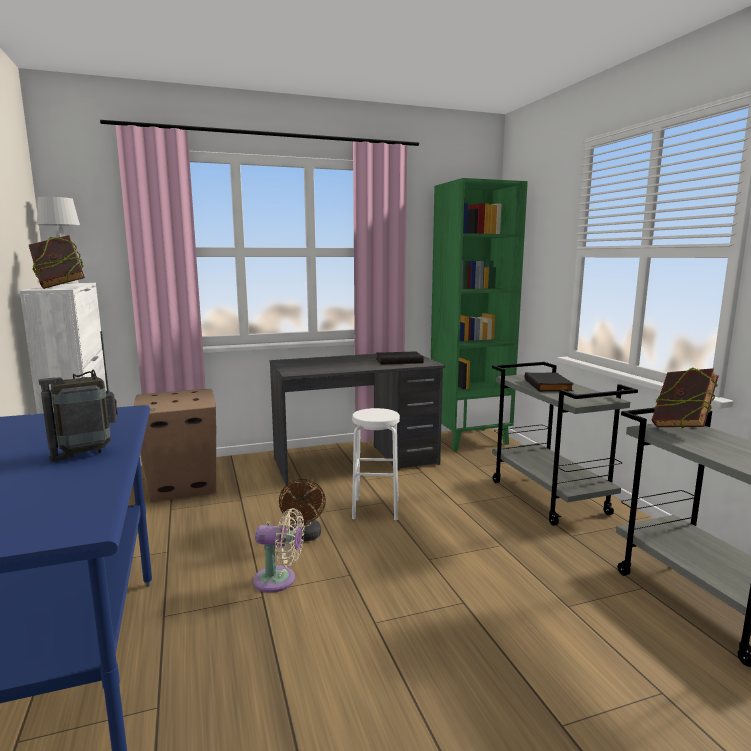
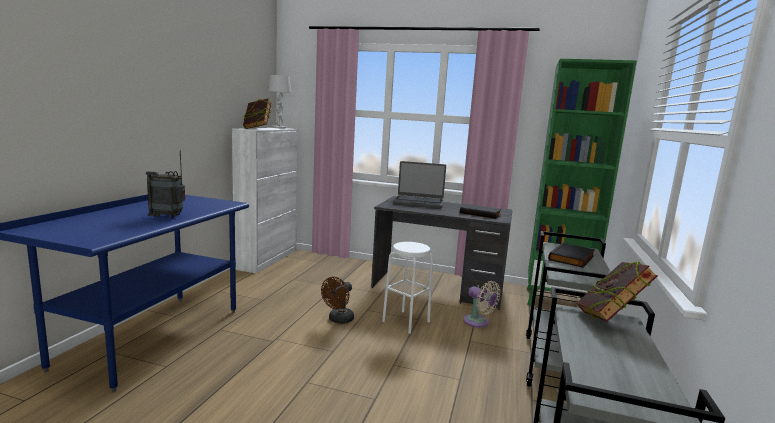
camera: 35 degrees right, 0 degrees up
(181, 485) = (315, 268): cardboard box -> none
(279, 580) = (292, 337): beige fan -> beige fan (478, 322)
(316, 362) = (418, 203): none -> laptop

